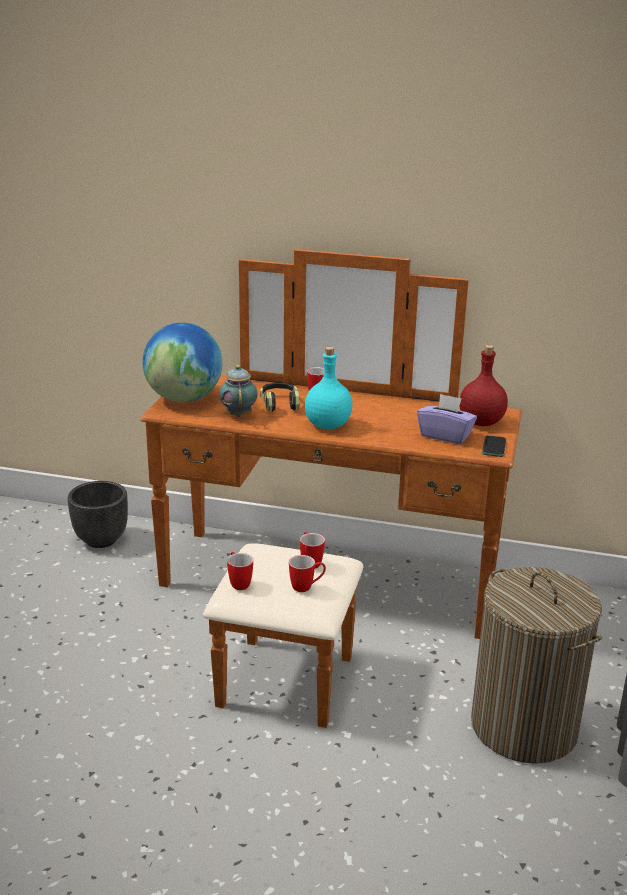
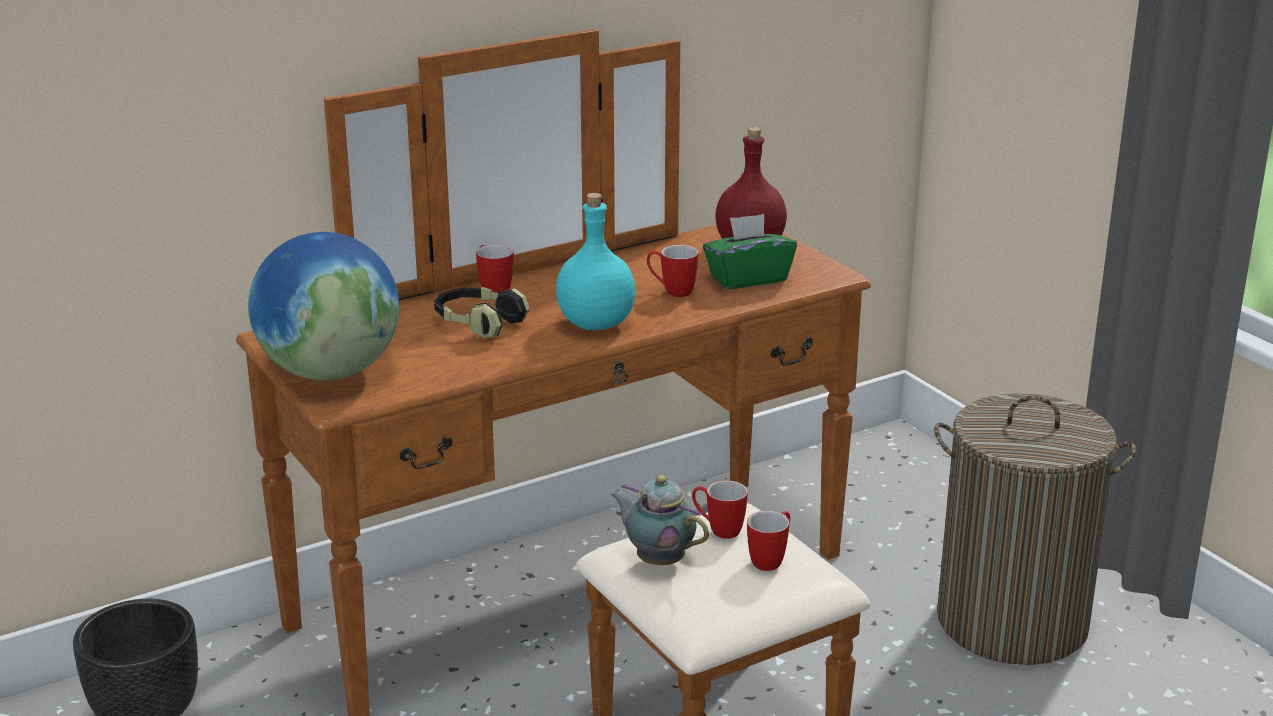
camera: 45 degrees left, 0 degrees up
(238, 414) = (454, 359): teapot -> teapot (658, 560)
(238, 582) = (687, 601): mug -> mug (671, 291)
(445, 436) = (748, 278): purple tissue box -> green tissue box
(494, 447) = (820, 269): phone -> none

